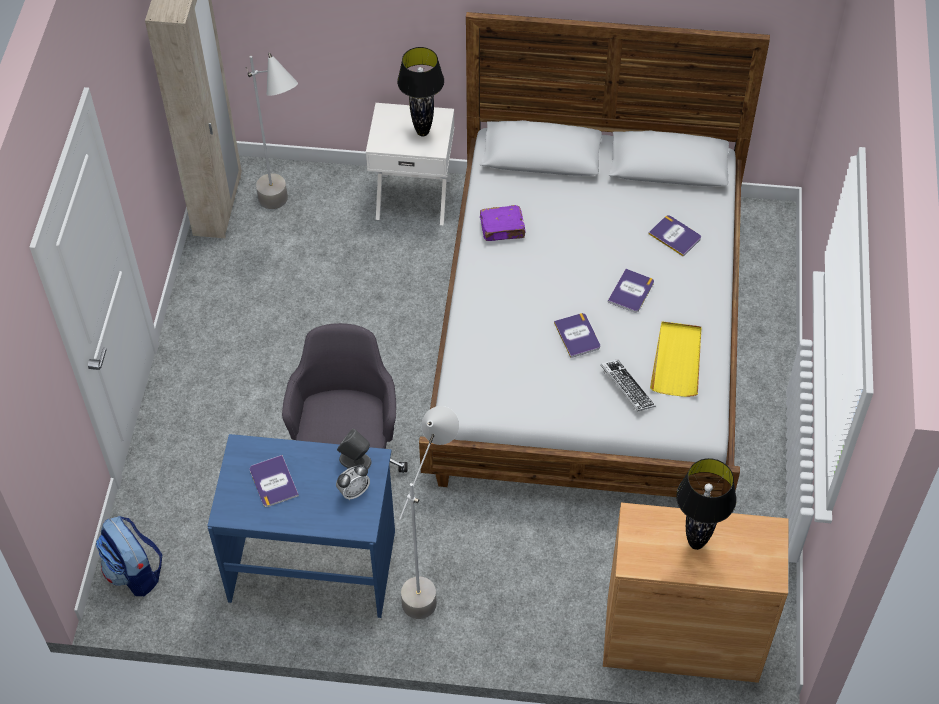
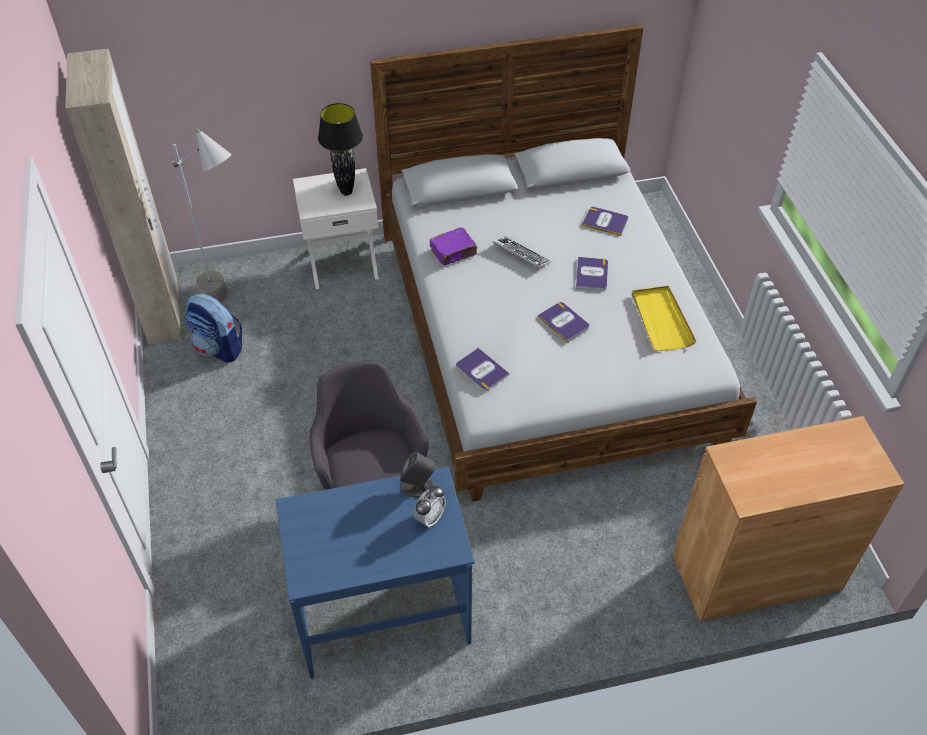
camera: 20 degrees left, 5 degrees down
(135, 572) = (201, 680): backpack -> backpack (219, 348)
(273, 482) = (342, 533): book -> book (481, 370)
(430, 578) = (502, 590): grey floor lamp -> none
(626, 388) = (630, 354): keyboard -> keyboard (521, 255)
(695, 543) = (795, 463): black table lamp -> none

